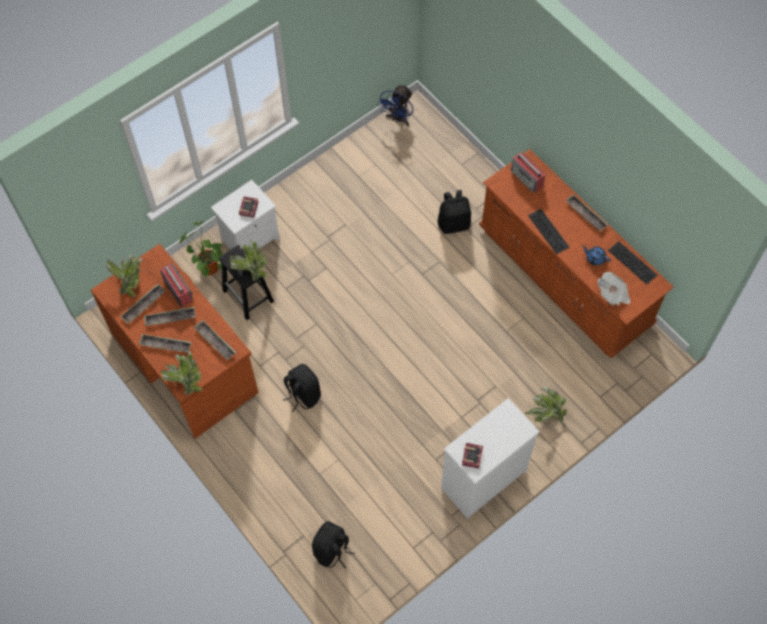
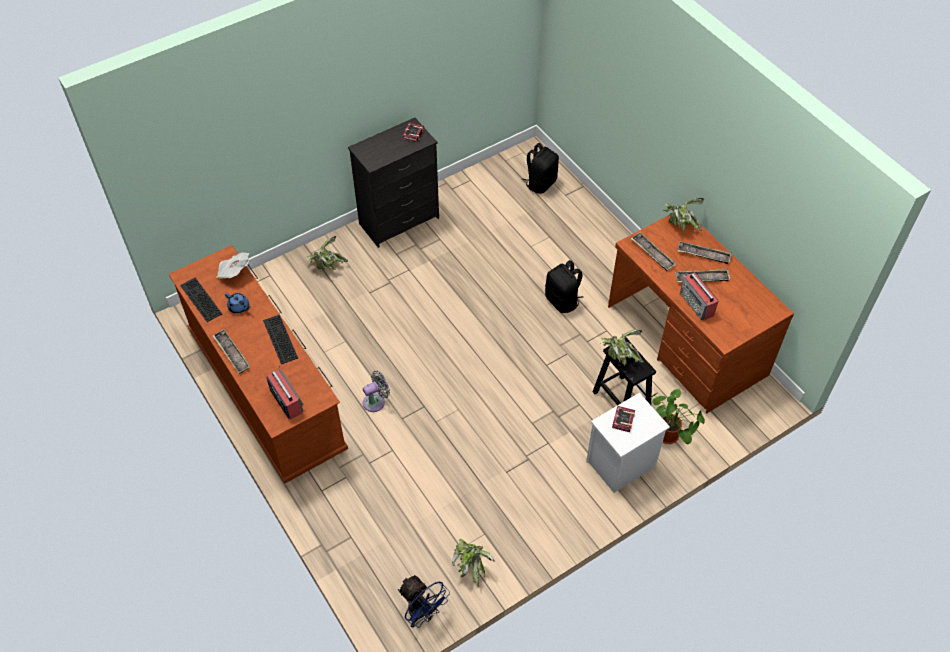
camera: 175 degrees left, 10 degrees down
(130, 280) = (750, 318): potted plant -> potted plant (471, 566)
(143, 305) = (732, 292): tray -> none
(398, 119) = (422, 613): blue fan -> blue fan turned 105 degrees clockwise
(454, 223) = (376, 461): black backpack -> none
(465, 274) = (376, 401): none -> grey fan
(482, 480) = (400, 221): white dresser -> black dresser

